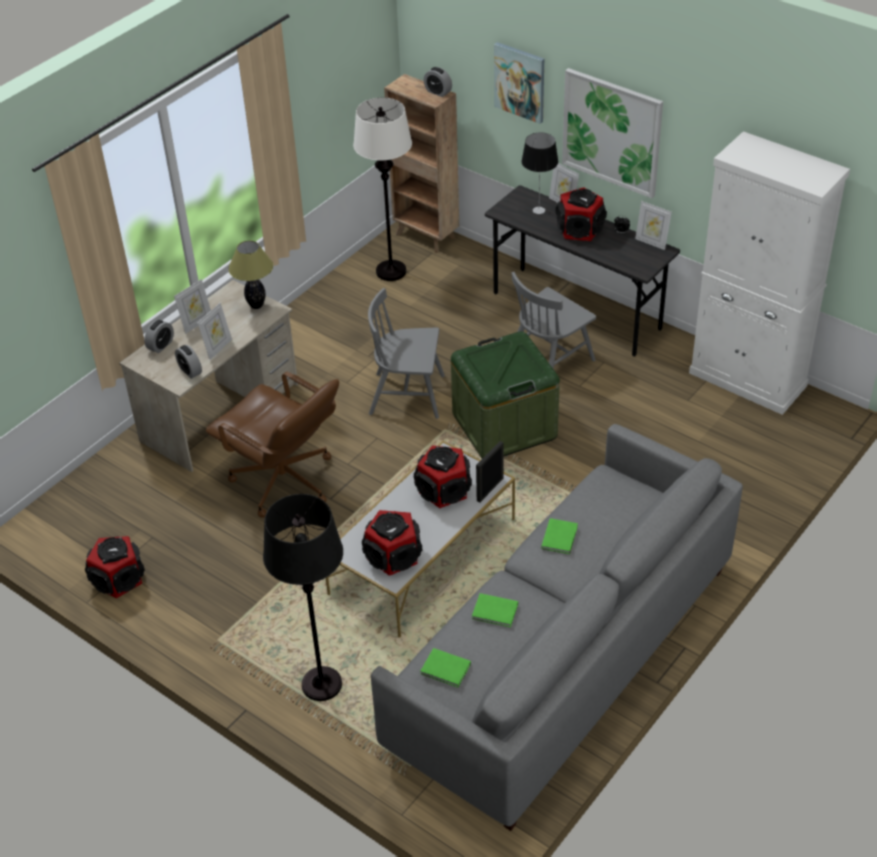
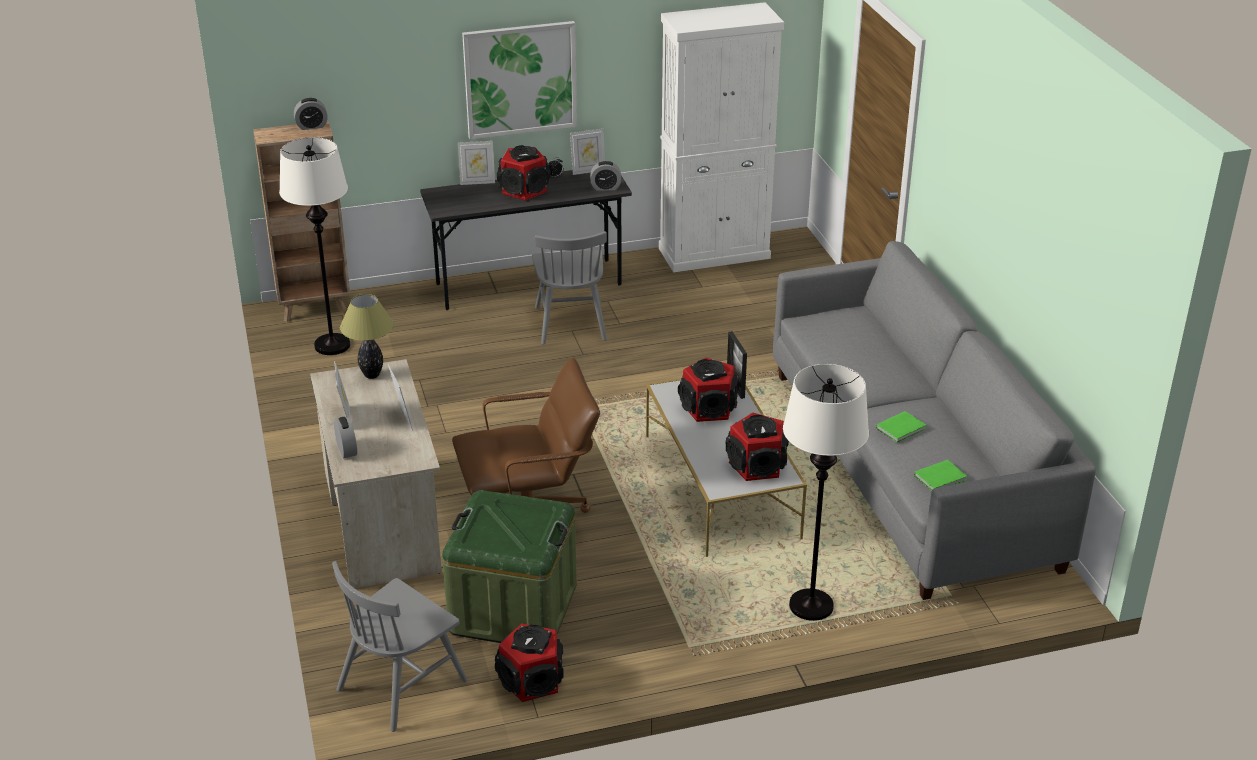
camera: 55 degrees left, 10 degrees down
(190, 371) = (412, 447): alarm clock -> alarm clock (605, 187)
(321, 685) = (811, 607): black floor lamp -> white floor lamp
(408, 395) = (511, 408): grey chair -> grey chair (402, 684)
(504, 425) = (616, 378): green storage box -> green storage box (513, 608)
(520, 82) = (404, 74): picture -> none
(539, 210) = (469, 195): table lamp -> none
(560, 537) = (853, 364): green book -> none

